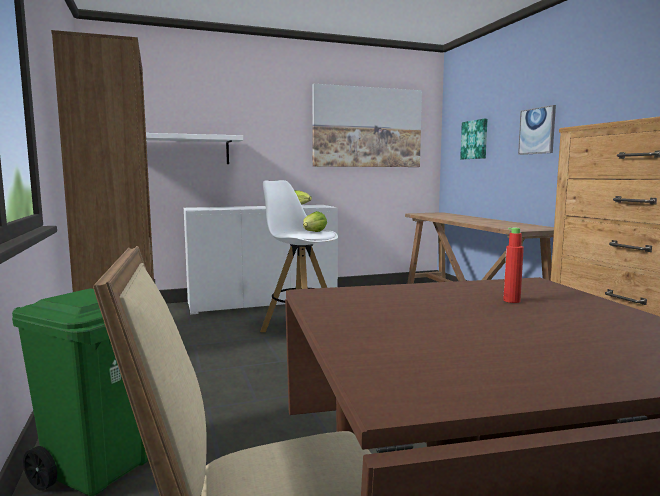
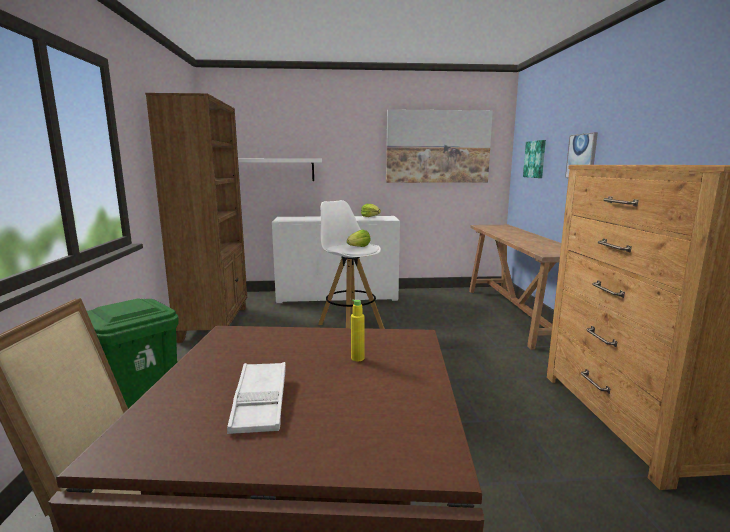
camera: 15 degrees right, 5 degrees up
(482, 340) = (260, 402): none -> white tray
(511, 301) = (357, 358): red bottle -> yellow bottle

